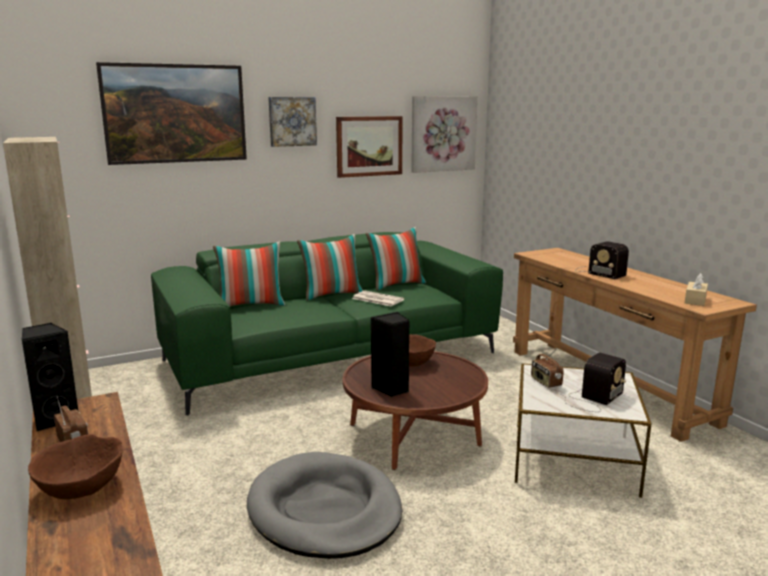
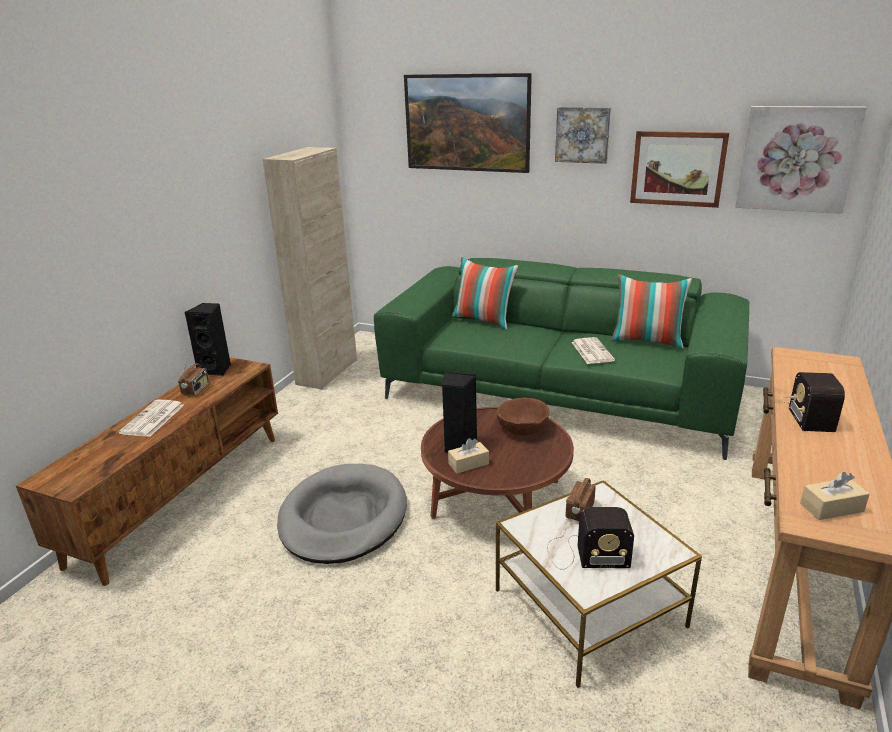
camera: 50 degrees right, 10 degrees up
(81, 487) = (152, 419): brown bowl -> newspaper
(332, 295) = (566, 332): pillow -> none
(422, 395) = (468, 464): none -> beige tissue box

